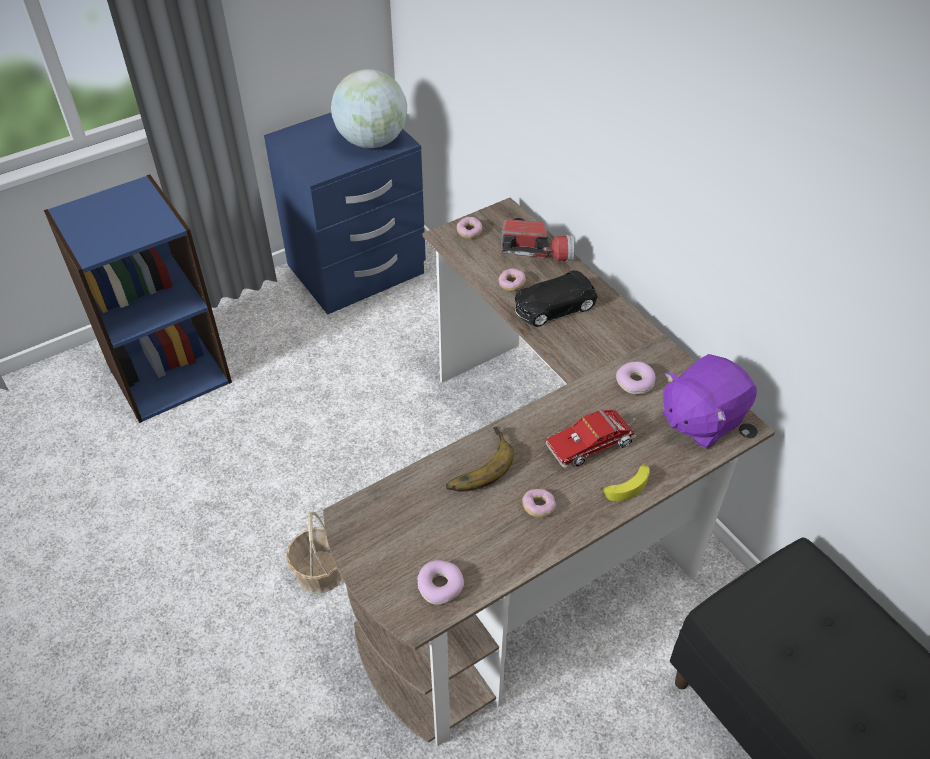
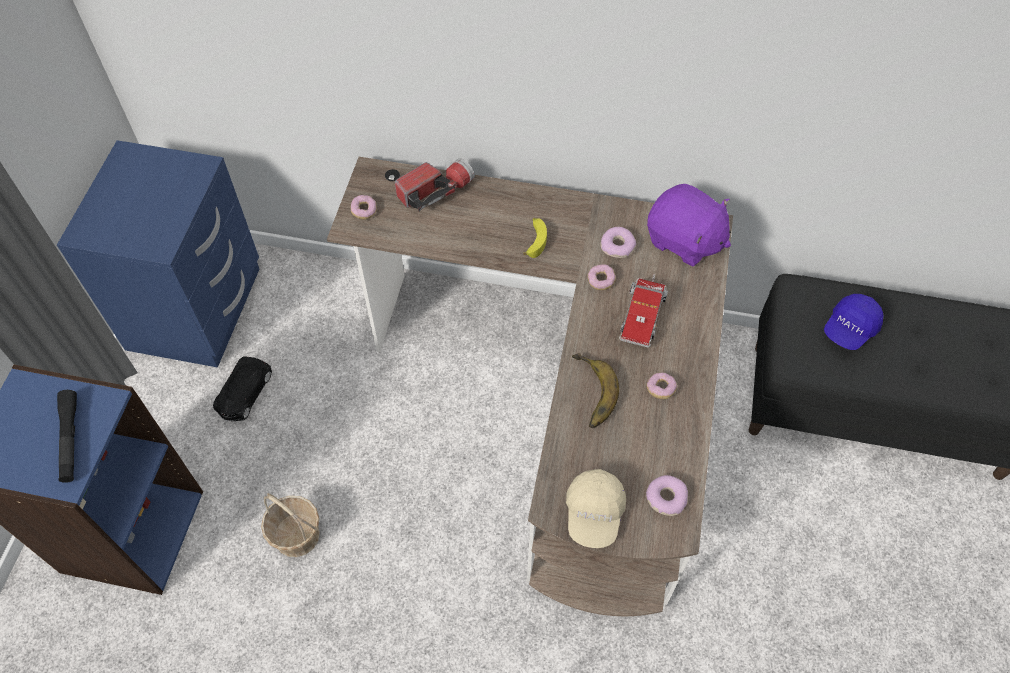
camera: 45 degrees left, 10 degrees up
(123, 233) = (70, 439): none -> black flashlight
(320, 573) = (457, 573): basket -> basket (297, 535)
(371, 141) = (173, 182): globe -> none
(372, 547) = (594, 514): none -> beige cap
(511, 284) = (448, 232): donut -> donut (600, 281)
(553, 307) = (499, 228): black toy car -> black toy car (244, 393)
(627, 485) = (694, 326): banana -> banana (535, 240)
(701, 419) = (684, 241): purple plush toy -> purple plush toy turned 60 degrees counterclockwise
(821, 633) = (849, 329): none -> blue cap

